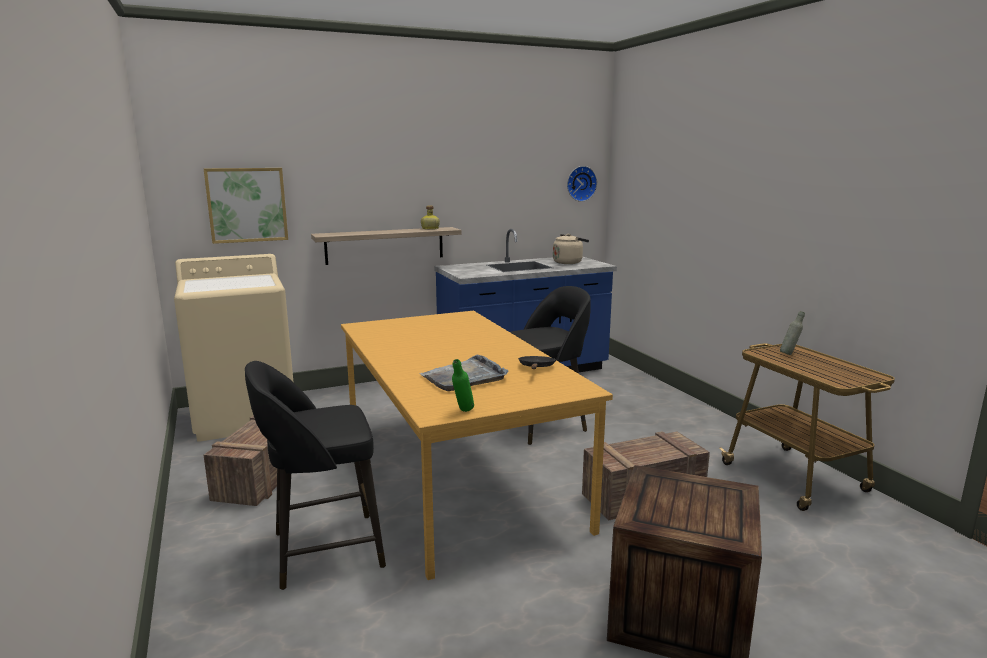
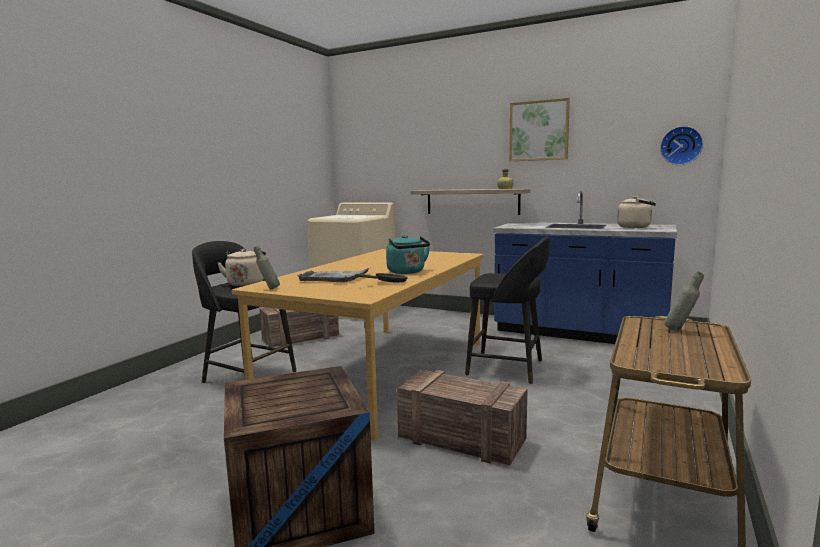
camera: 50 degrees right, 5 degrees down
(247, 205) = (382, 168): picture -> picture (539, 131)
(320, 417) = (246, 283): none -> beige kettle
(463, 412) = (268, 289): green bottle -> grey bottle
(502, 350) = (407, 272): none -> turquoise kettle

